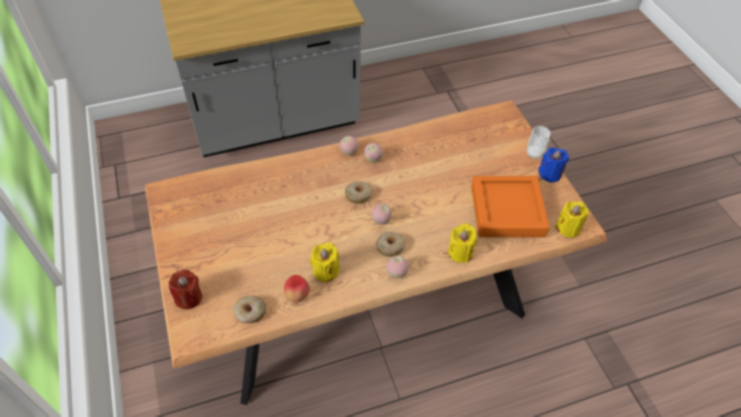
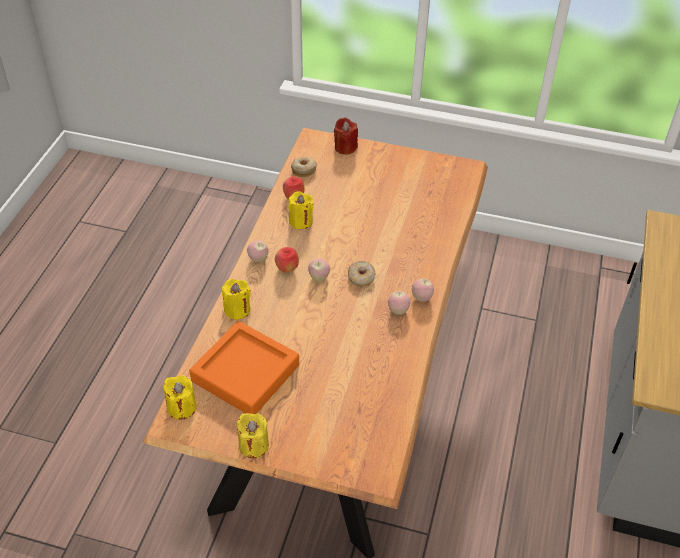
camera: 125 degrees right, 5 degrees down
(390, 246) = (287, 269): donut -> apple
(534, 154) = (292, 453): cup -> none
(550, 174) = (254, 445): blue candle -> yellow candle

